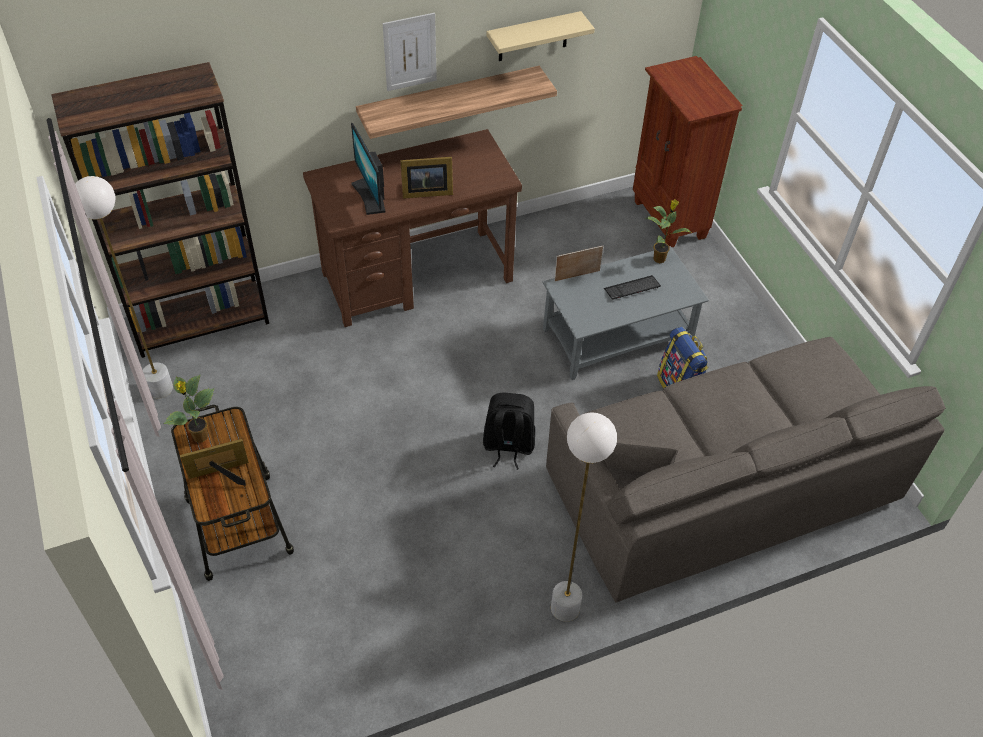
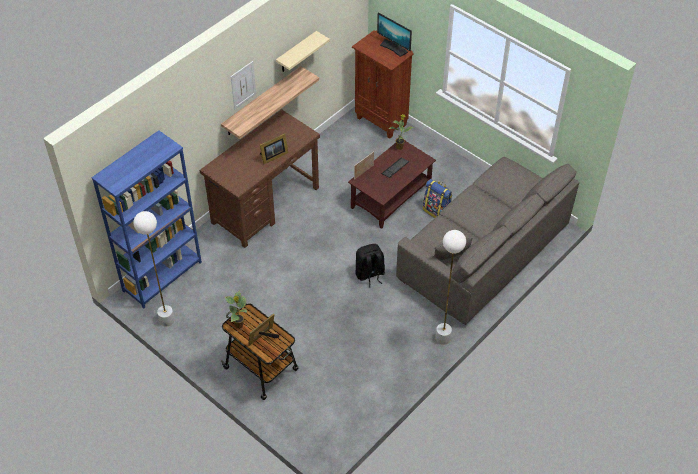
camera: 25 degrees left, 0 degrees up
(201, 322) = (162, 276): brown bookcase -> blue bookcase
(370, 196) = (246, 169): monitor -> monitor (394, 48)
(616, 337) = (391, 197): grey coffee table -> brown coffee table

